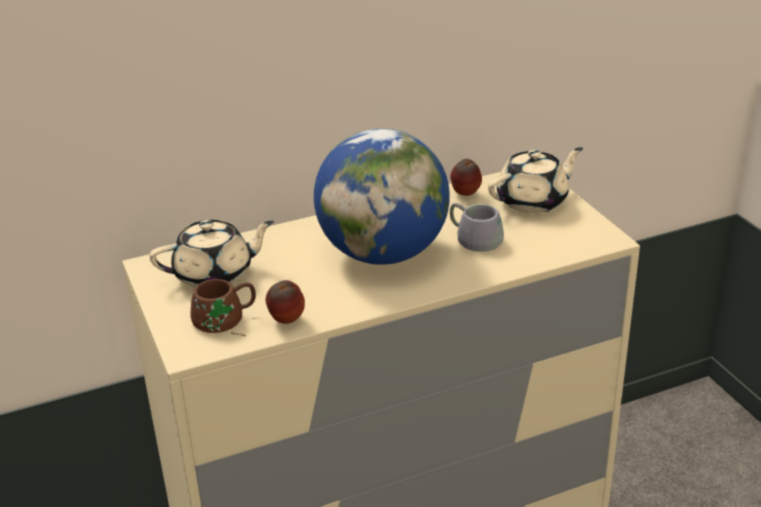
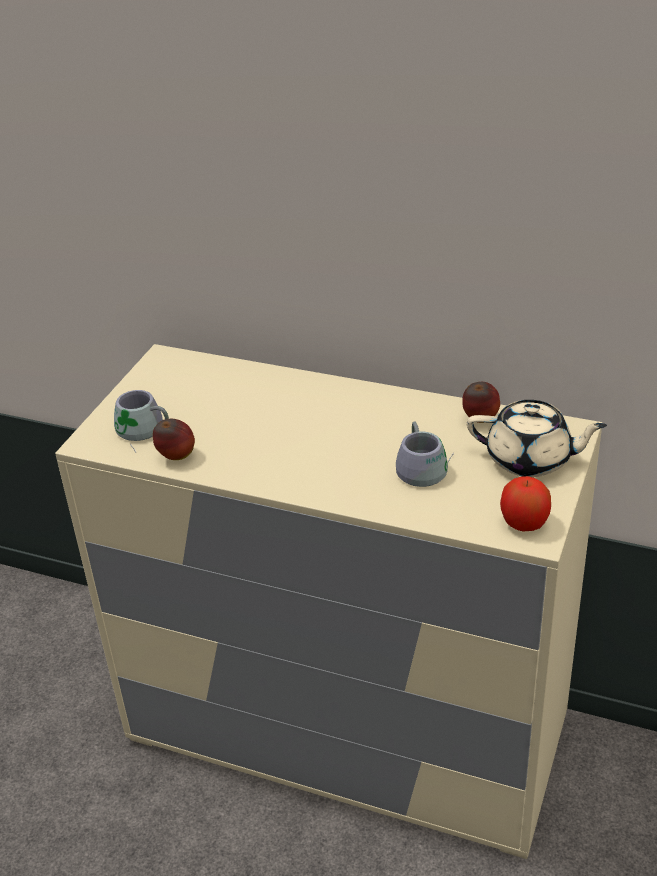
camera: 45 degrees right, 5 degrees up
(215, 275) = (190, 390): beige teapot -> none
(225, 321) = (142, 432): brown mug -> grey mug
(383, 254) = (327, 439): globe -> none
(589, 236) = (524, 523): none -> apple

